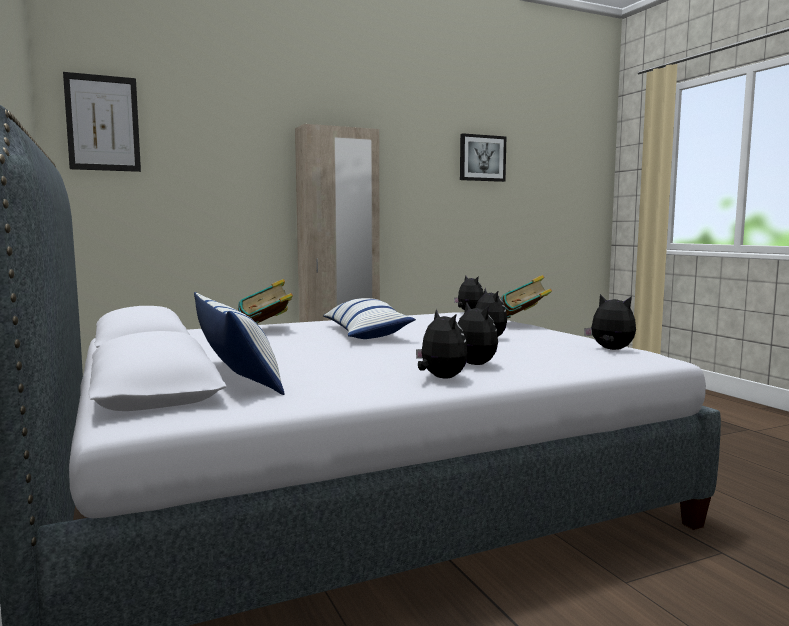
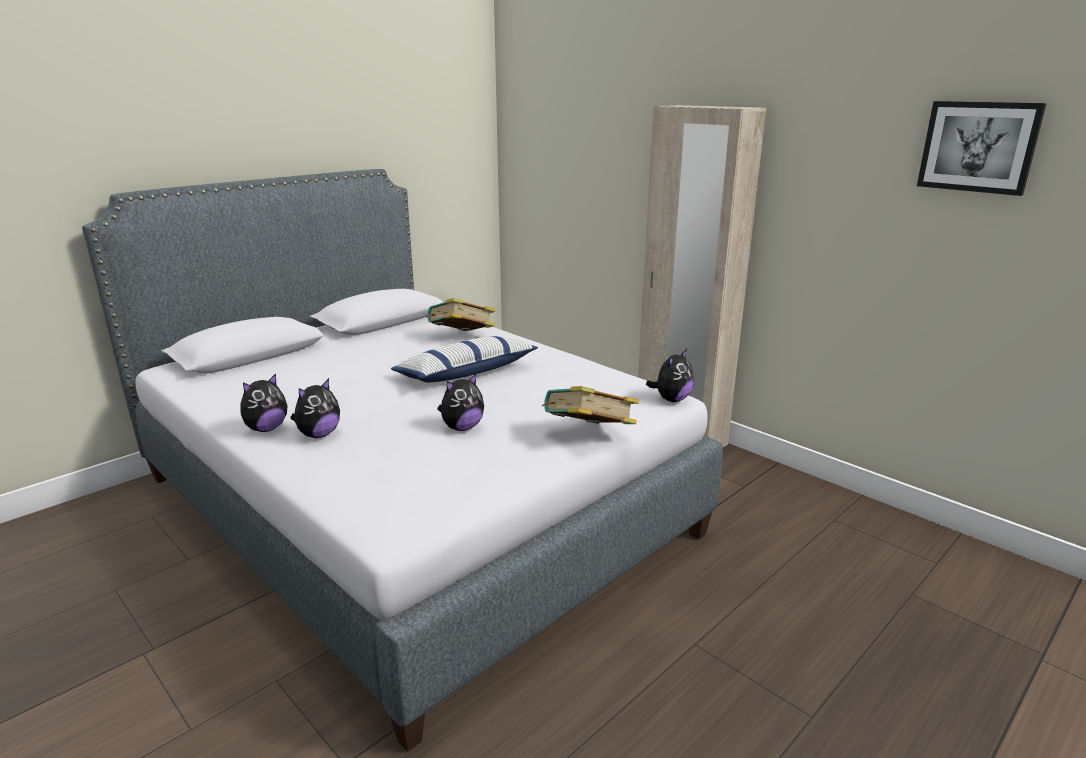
camera: 70 degrees right, 15 degrees up
(103, 123) = (530, 108): picture -> none
(237, 375) = (274, 367): pillow -> none
(611, 350) = (421, 500): plush toy -> none

